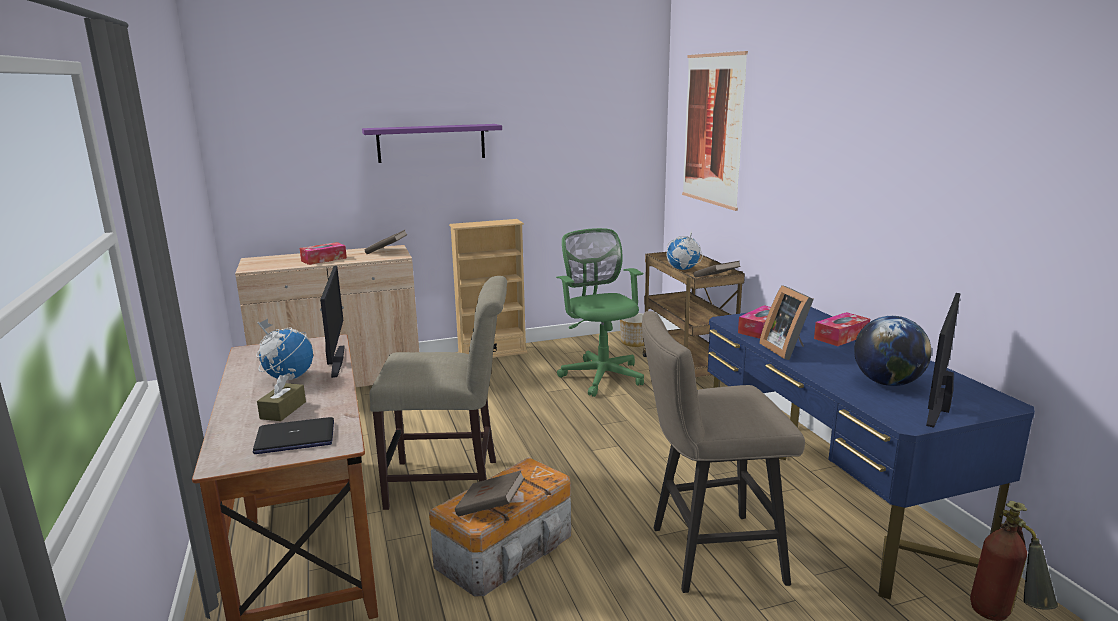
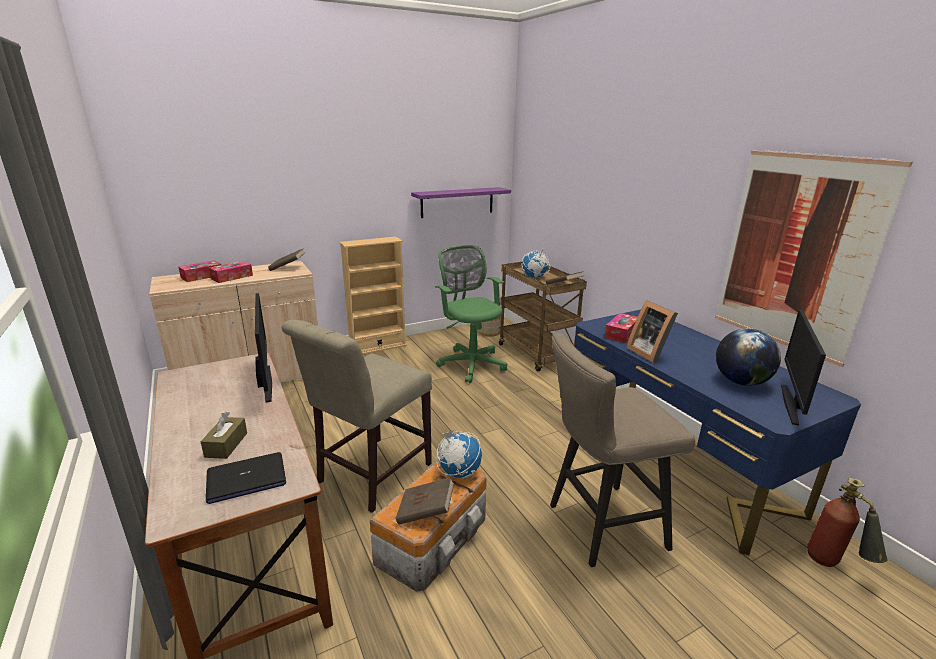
camera: 10 degrees left, 5 degrees up
(288, 378) = (223, 405): globe -> globe (458, 473)
(431, 143) = (321, 172): purple shelf -> purple shelf (457, 202)
(450, 483) = (370, 475): beige chair -> beige chair turned 135 degrees clockwise
(712, 129) = (557, 163): picture -> picture (797, 253)
(841, 337) = (684, 338): tissue box -> tissue box (202, 276)

